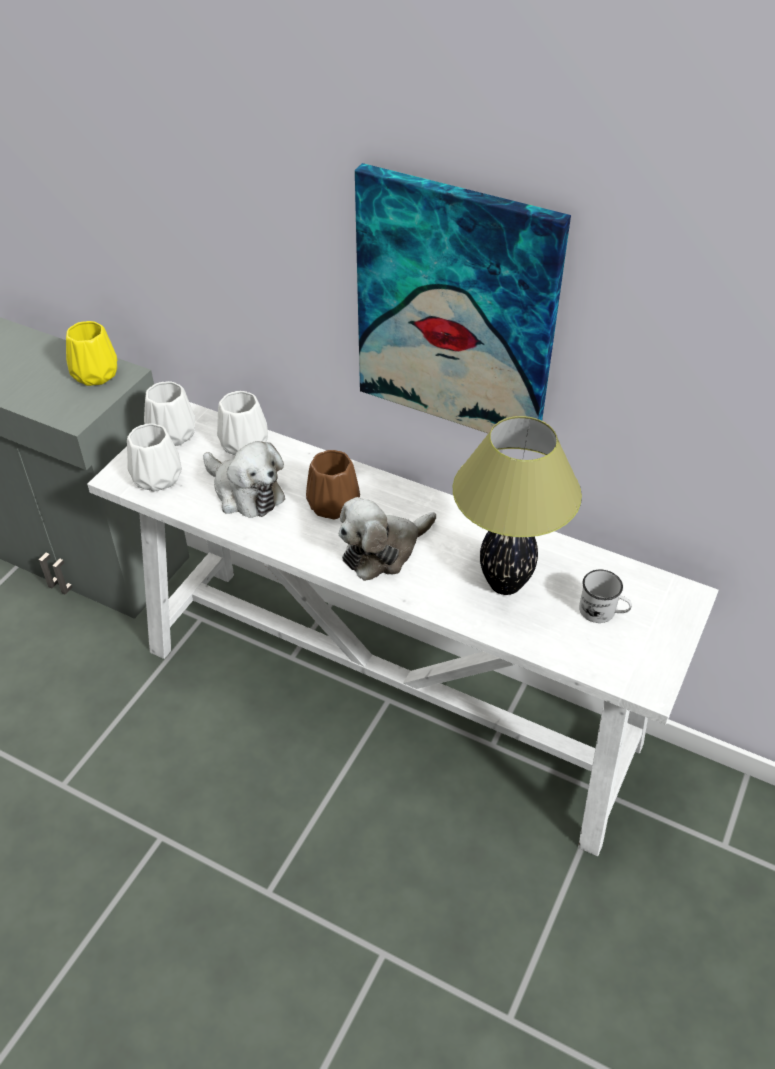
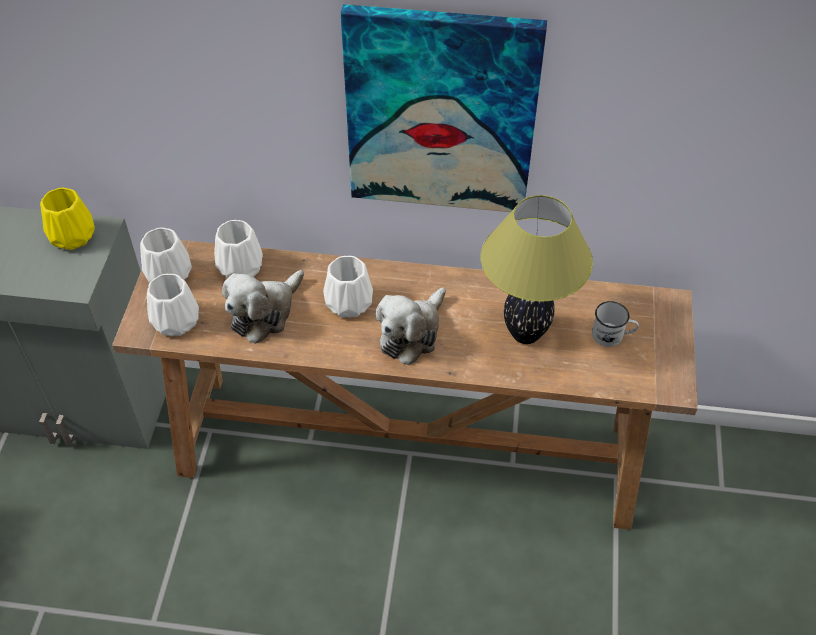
camera: 20 degrees left, 5 degrees up
(245, 492) = (265, 313): plush toy -> plush toy turned 105 degrees clockwise
(331, 504) = (347, 303): brown vase -> white vase
(390, 698) = (410, 450): white console table -> brown console table

